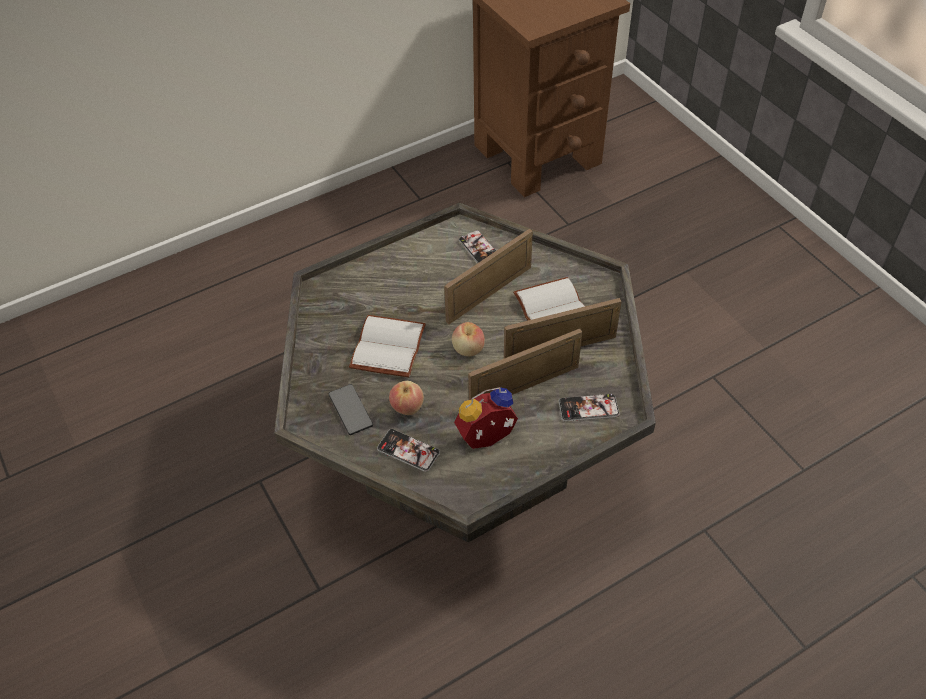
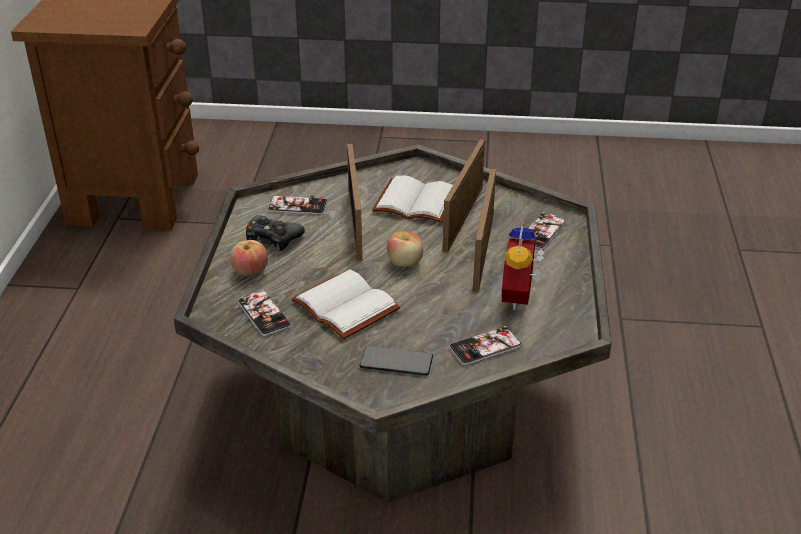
camera: 55 degrees left, 15 degrees down
(343, 312) = (264, 315): none -> phone
(407, 407) = (432, 326): apple -> apple (250, 272)
(429, 263) = (272, 239): none -> black game controller

